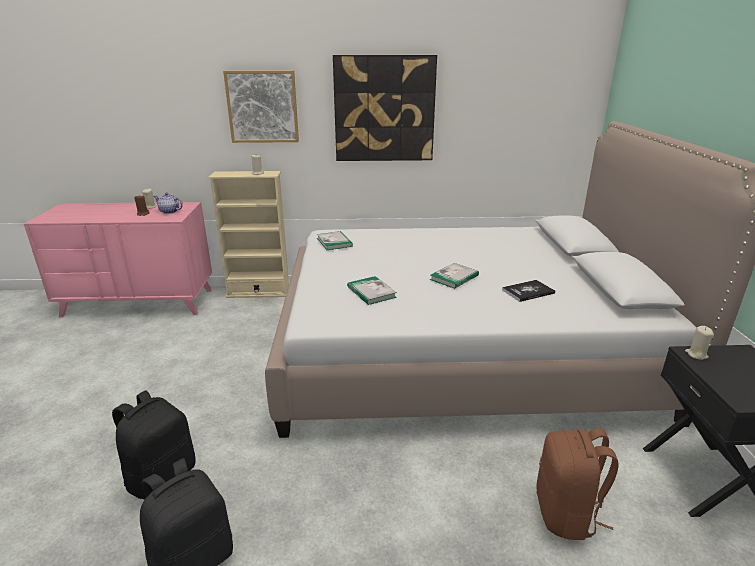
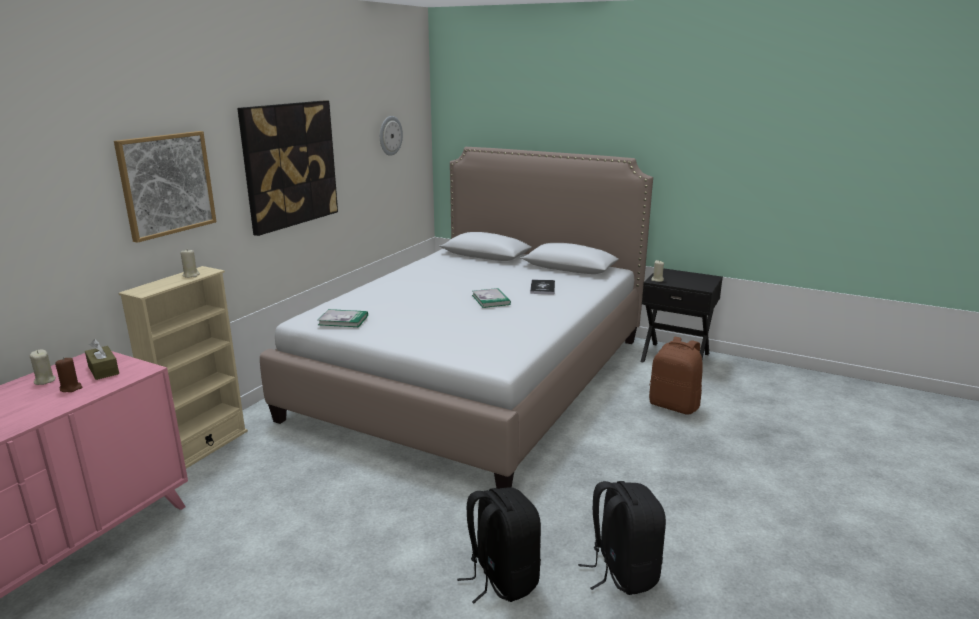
camera: 60 degrees left, 5 degrees down
(169, 212) = (103, 370): teapot -> brown tissue box
(371, 292) = (476, 331): book -> none
(529, 98) = (390, 135): none -> wall clock

